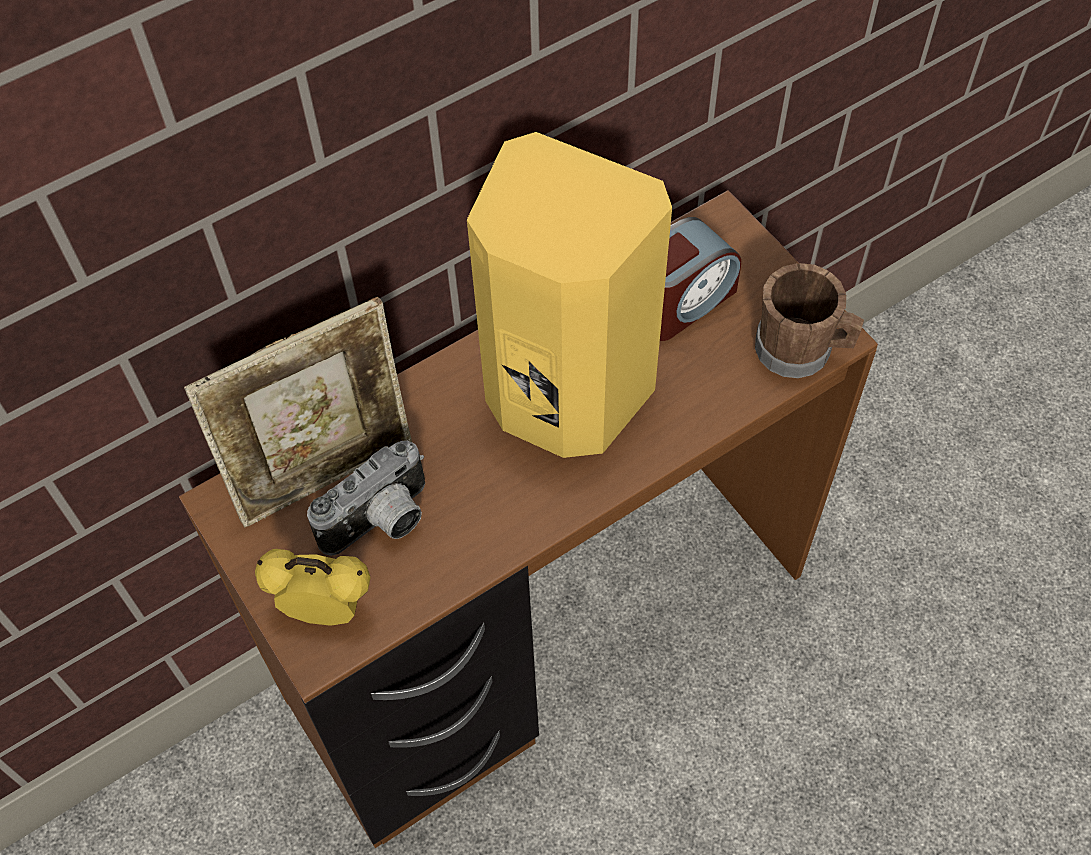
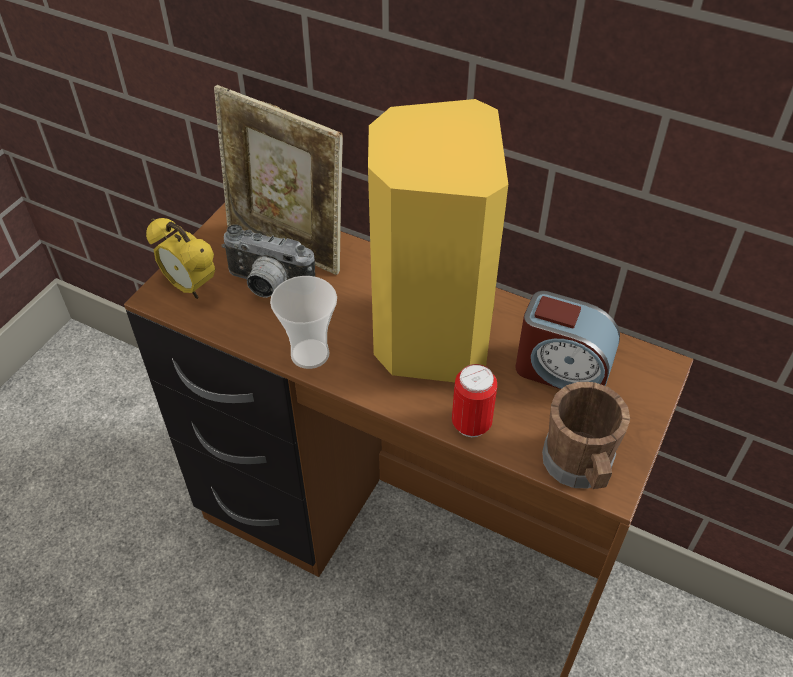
camera: 60 degrees right, 10 degrees down
(326, 610) = (190, 287): alarm clock -> alarm clock turned 150 degrees clockwise
(518, 521) = (310, 354): none -> cup
(702, 413) = (471, 424): none -> can

